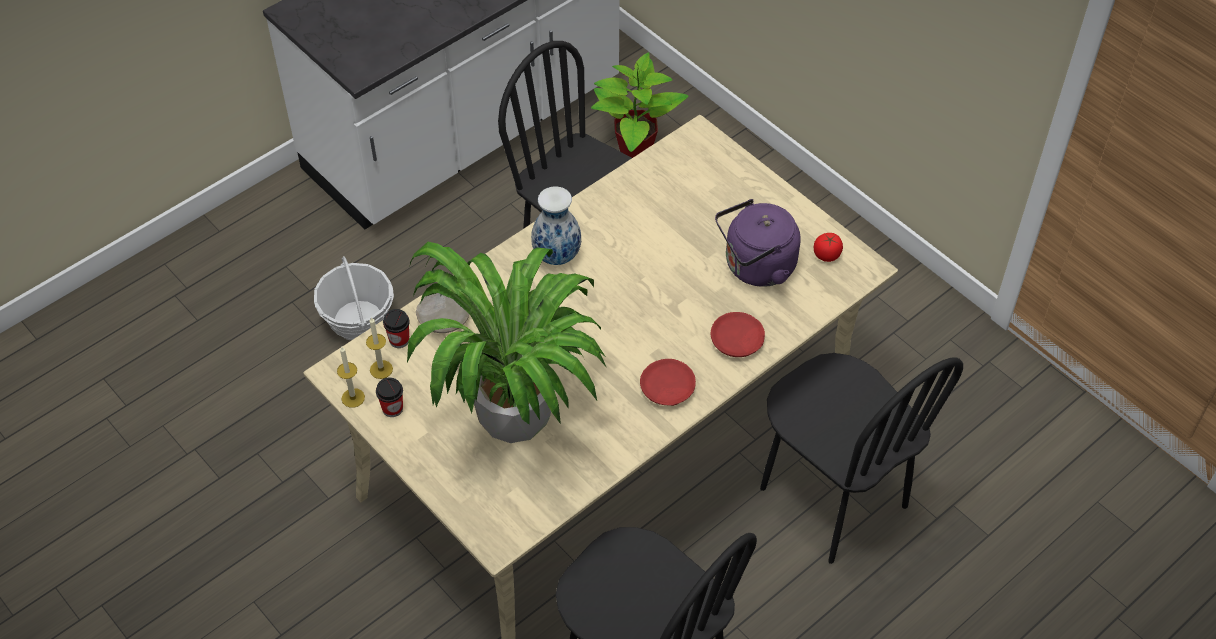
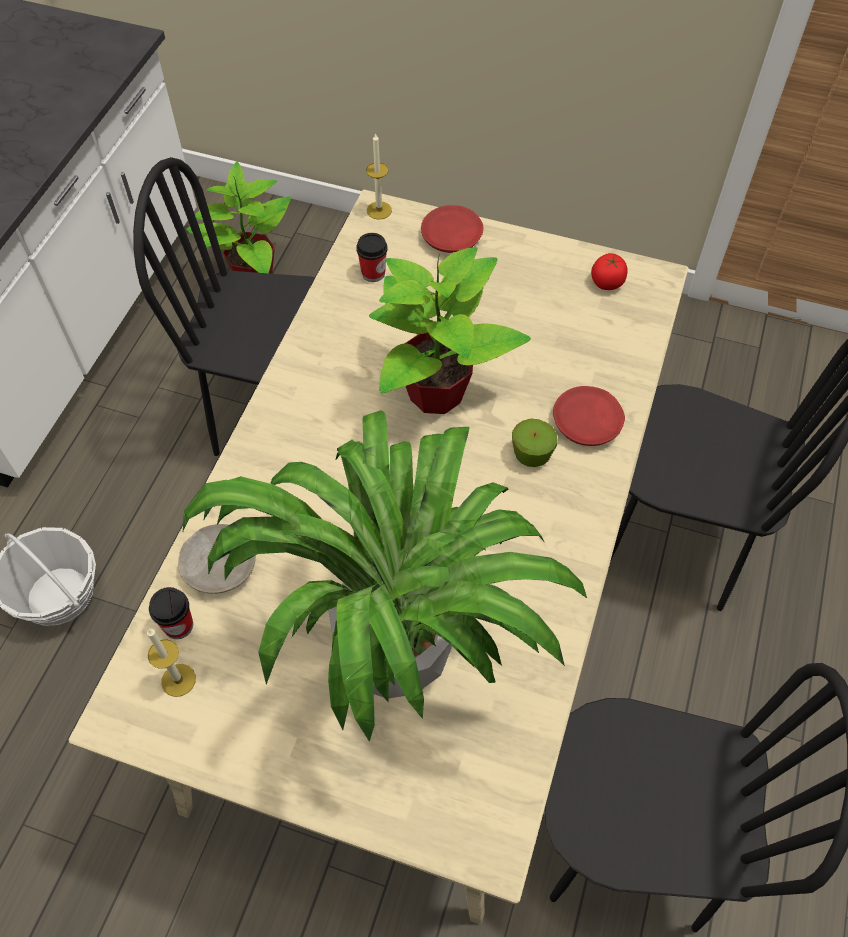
camera: 30 degrees left, 5 degrees up
(353, 398) = (163, 743): candle -> candle (379, 210)
(392, 408) = (228, 729): cup -> cup (373, 273)
(557, 255) = (311, 418): vase -> none
(650, 275) = (437, 392): none -> potted plant
(667, 388) = (552, 520): red plate -> red plate (451, 238)
(684, 343) = (531, 454): none -> apple
(756, 267) = (544, 329): purple kettle -> none

